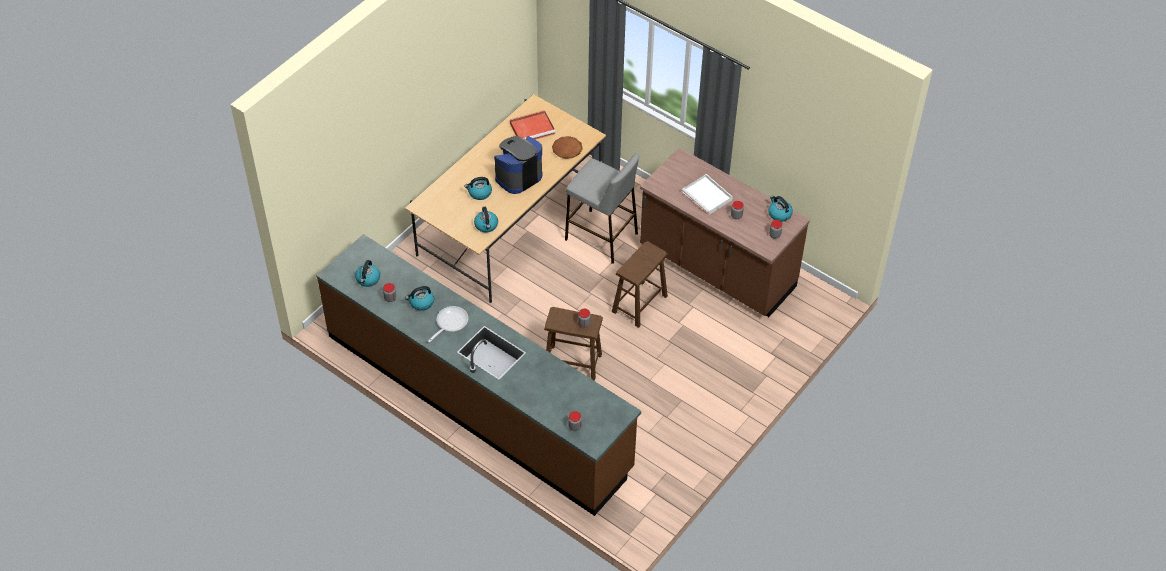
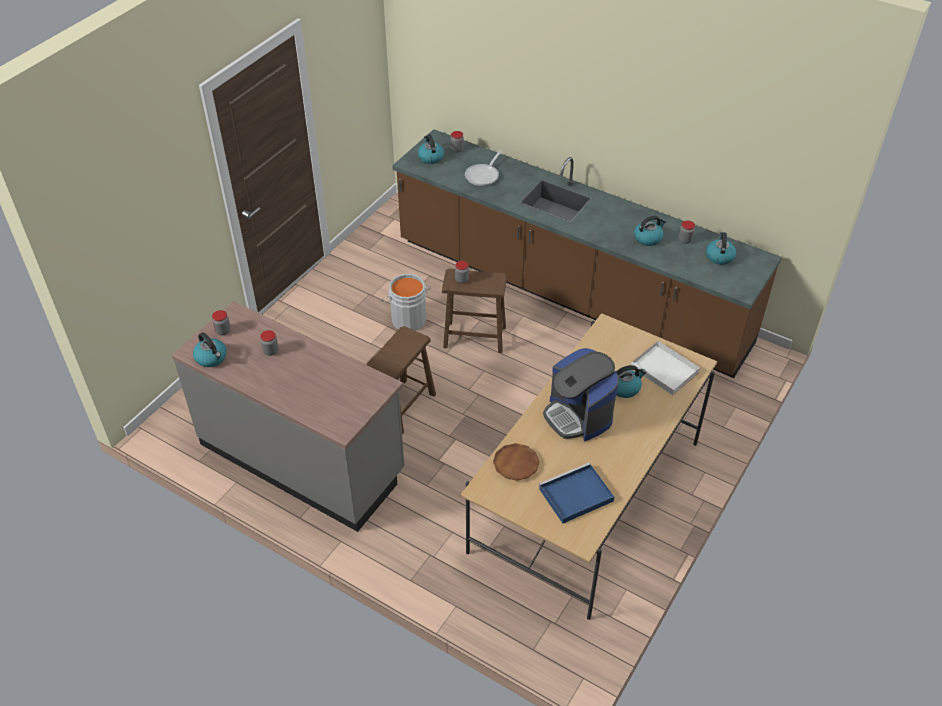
camera: 175 degrees right, 5 degrees down
(450, 323) = (608, 222): frying pan -> frying pan (483, 175)
(486, 225) = (602, 346): kettle -> kettle (430, 157)
(518, 176) = (578, 415): coffee machine -> coffee machine turned 105 degrees clockwise
(533, 128) = (575, 495): red tray -> blue tray
(602, 237) = (457, 490): grey stool -> none
(630, 386) = (408, 318): none -> grey bucket
(708, 196) = (307, 374): white tray -> white tray (663, 369)
(716, 269) = (302, 458): brown counter -> grey counter

